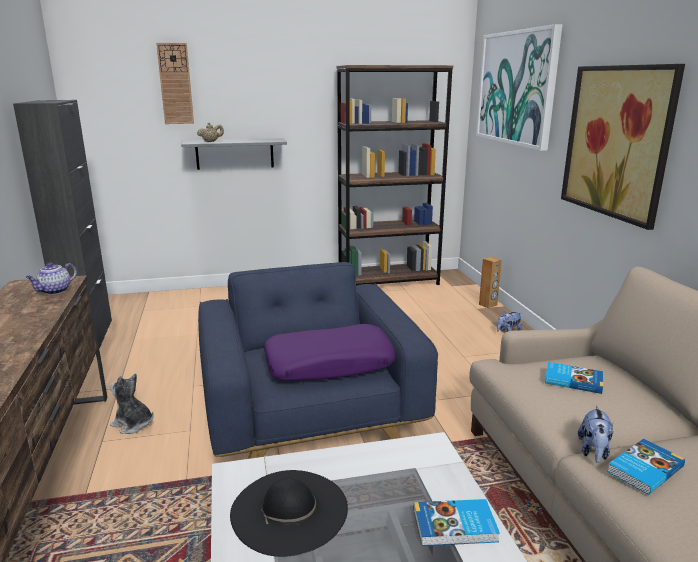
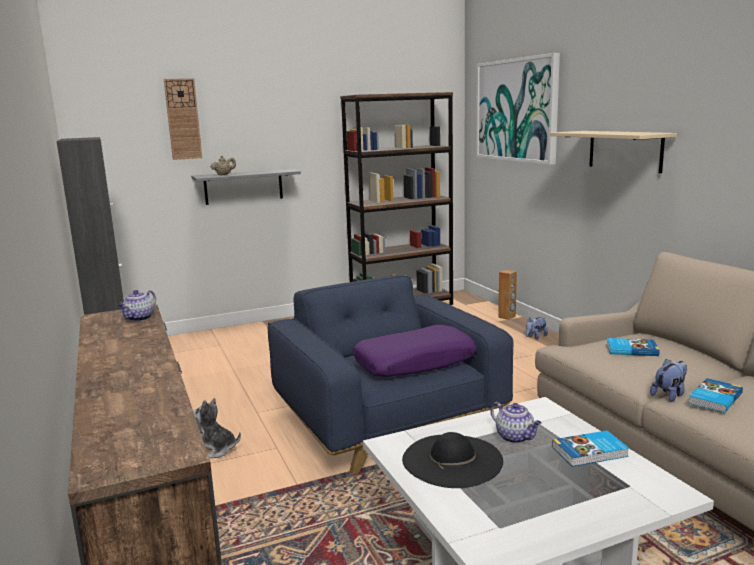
camera: 10 degrees left, 5 degrees down
(379, 487) = (515, 437): none -> teapot
(593, 451) = (669, 395): plush toy -> plush toy turned 135 degrees counterclockwise
(617, 142) = (625, 150): picture -> beige shelf

